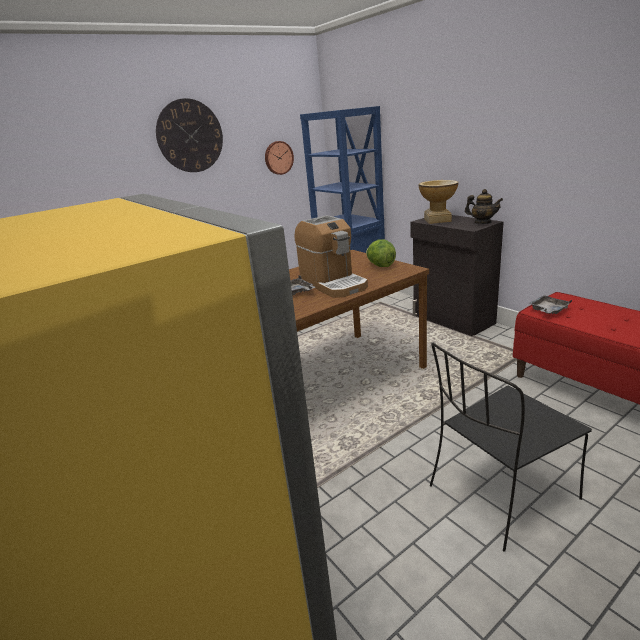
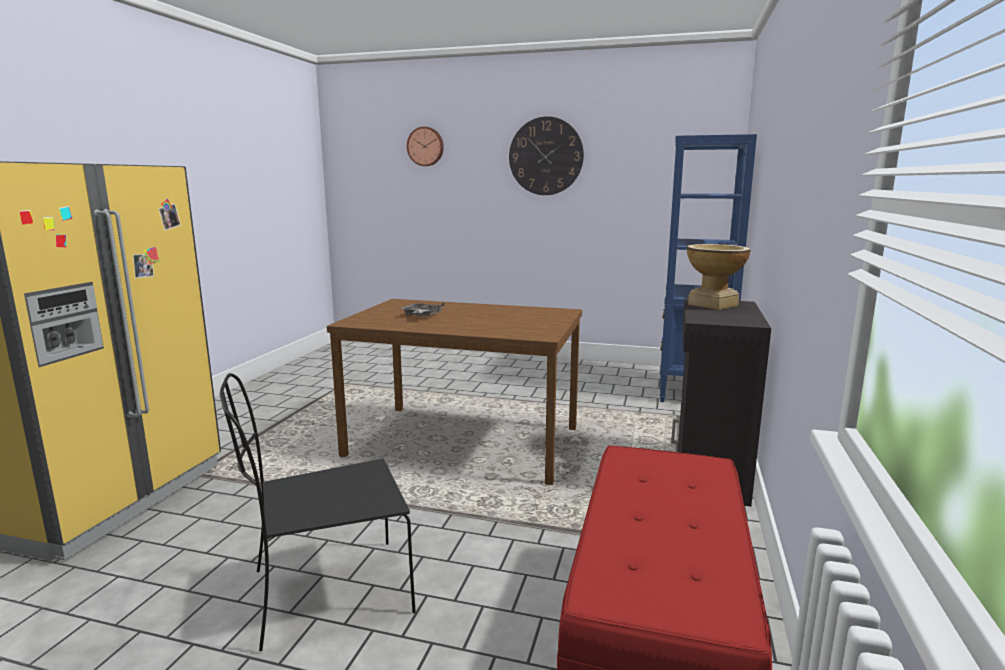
camera: 50 degrees right, 10 degrees down
(278, 158) = (656, 194): wall clock -> wall clock (425, 146)
(333, 284) = (458, 321): coffee machine -> none
(380, 266) = (538, 325): lettuce -> none
(482, 222) = (740, 321): teapot -> none
(500, 494) = (327, 593): black chair -> black chair turned 45 degrees counterclockwise
(548, 310) = (641, 461): grey tray -> none

